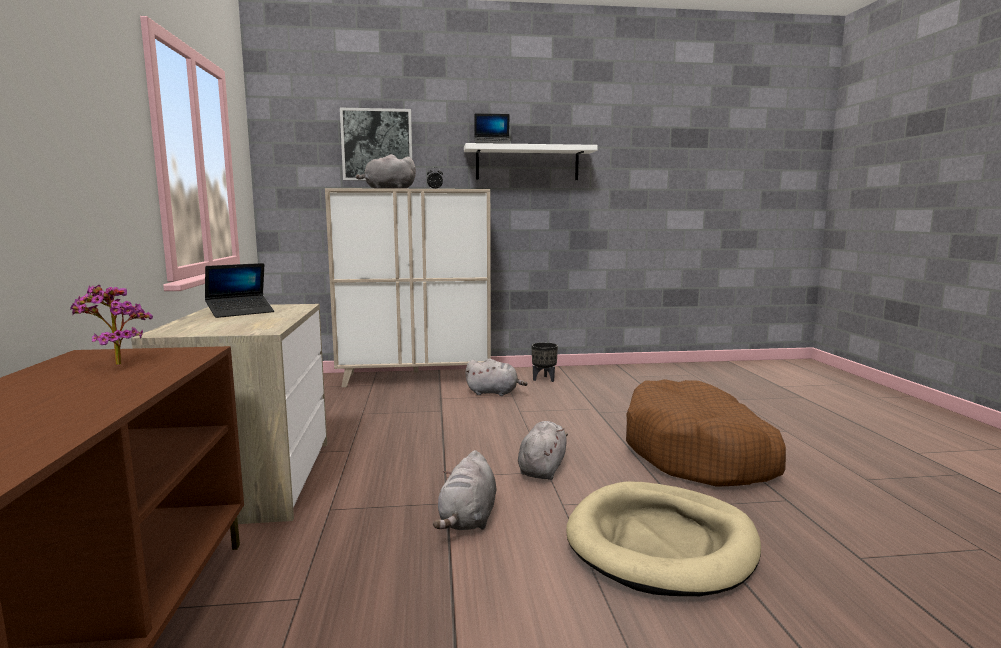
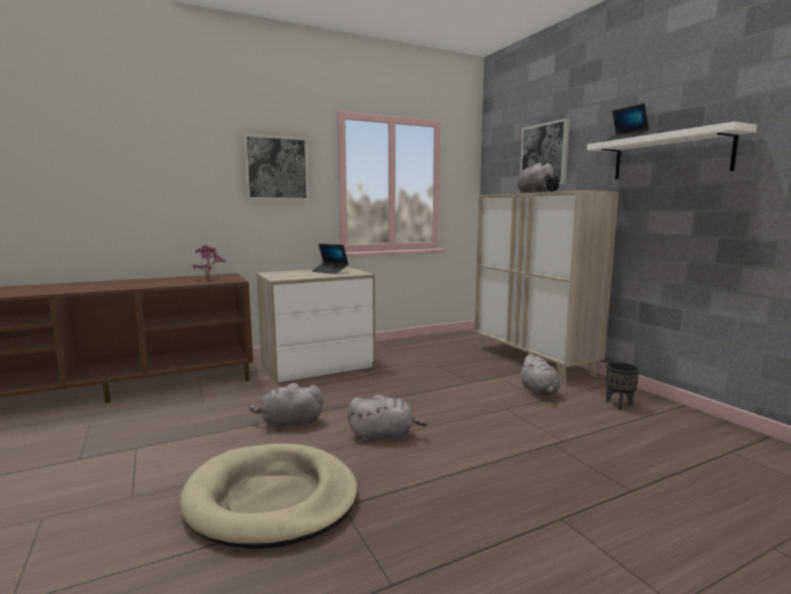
camera: 70 degrees right, 0 degrees up
(90, 110) = (276, 168): none -> picture
(699, 453) = (488, 515): brown dog bed -> none

